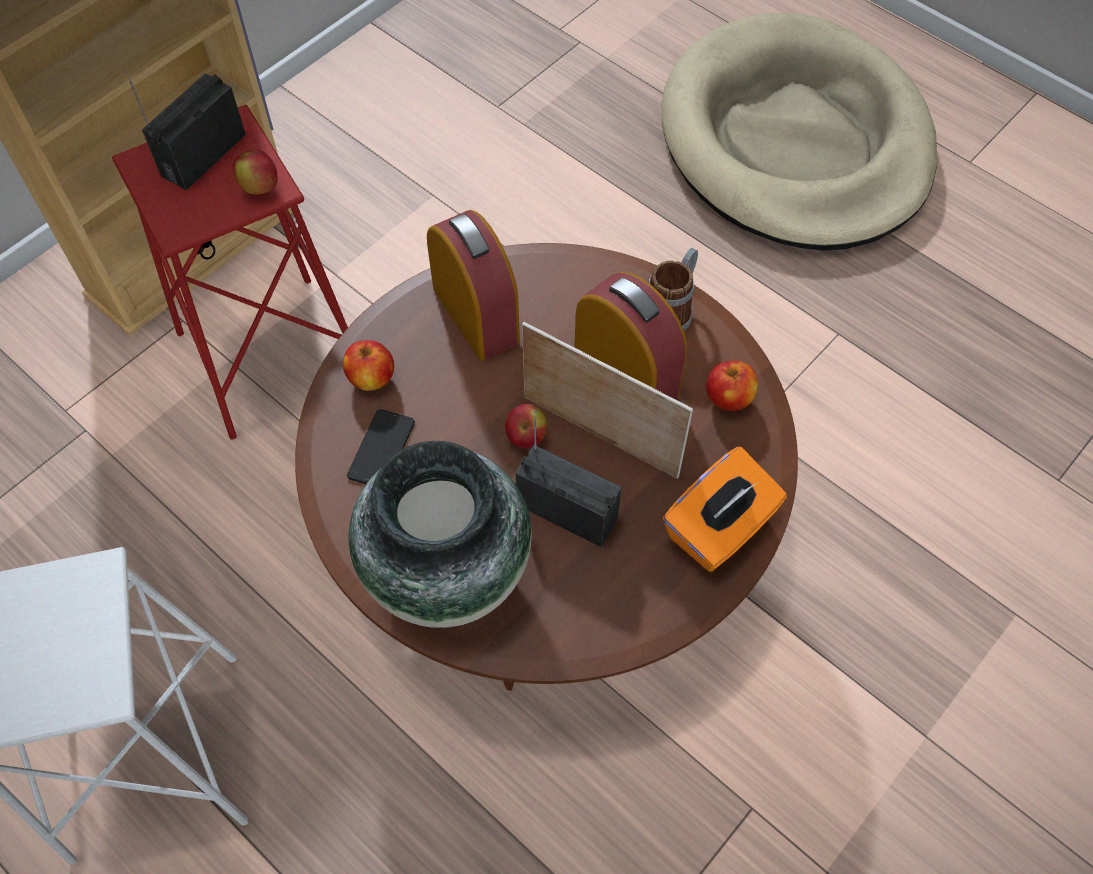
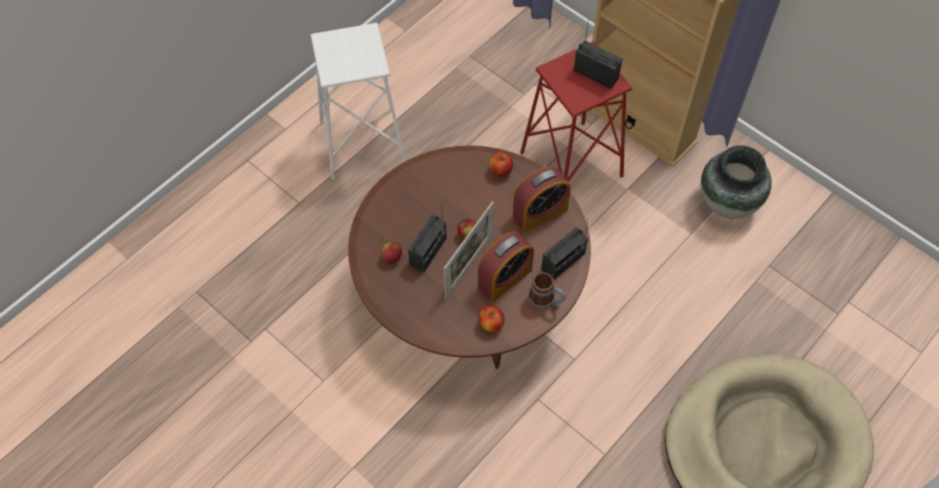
camera: 90 degrees right, 0 degrees up
(260, 187) = (576, 98): apple -> apple (391, 258)
(381, 449) = (462, 177): phone -> none
(449, 576) = (397, 206): vase -> vase (727, 203)
(587, 282) = (563, 262): none -> radio
(720, 528) = (417, 315): orange tissue box -> none

